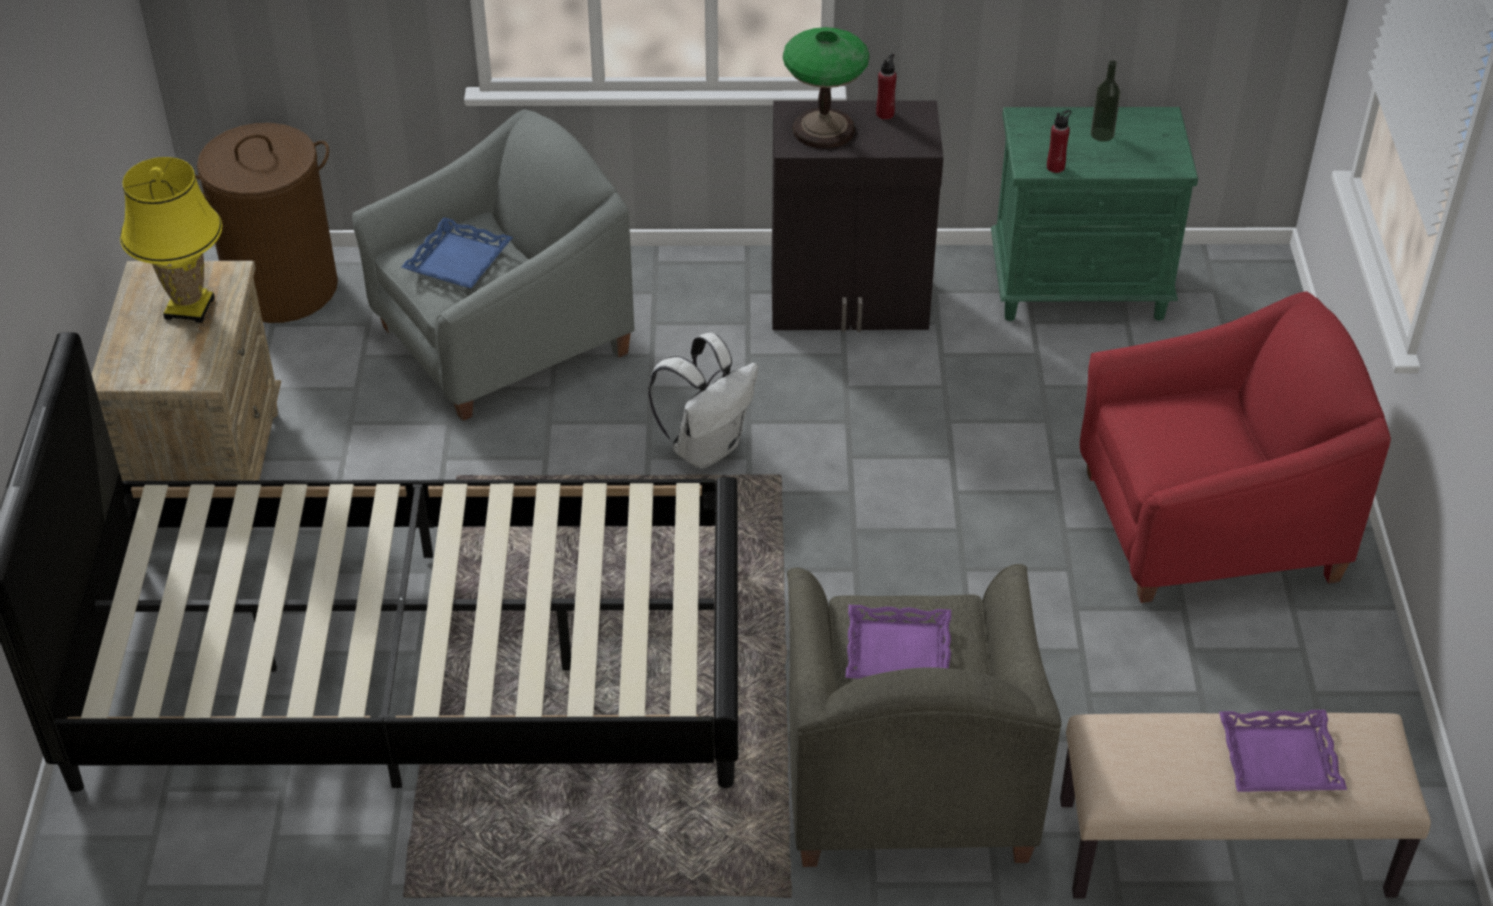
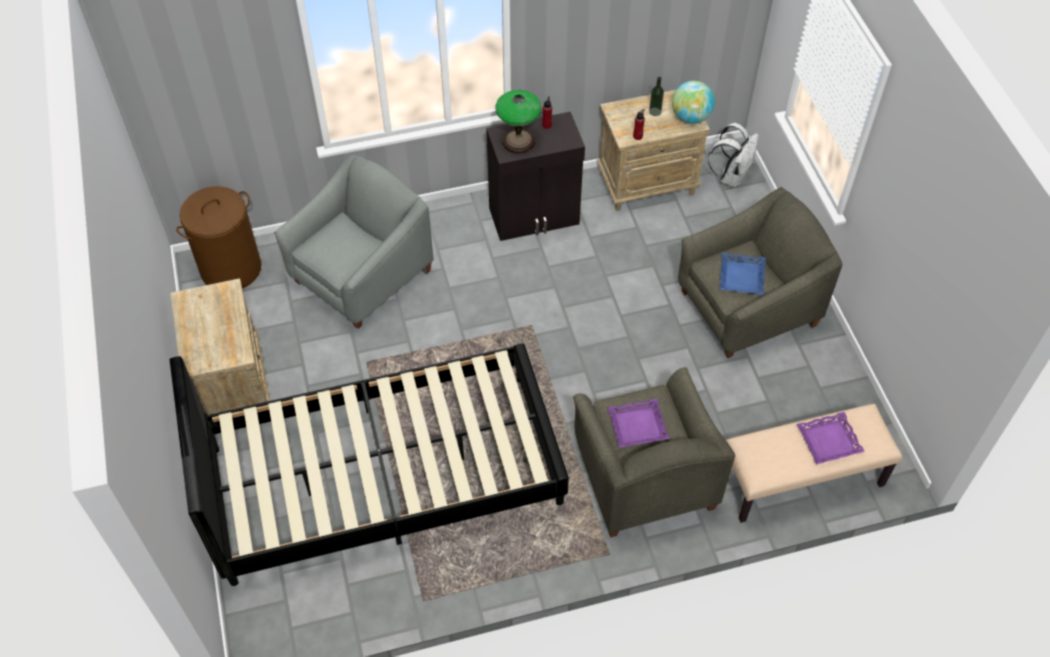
camera: 15 degrees left, 10 degrees up
(189, 308) = (216, 315): yellow table lamp -> none
(457, 260) = (339, 247): blue tray -> blue tray (741, 277)
(707, 447) = (489, 317): white backpack -> white backpack (731, 177)
(1080, 286) = (647, 183): green nightstand -> beige nightstand
(1167, 154) = (690, 117): none -> globe
(1208, 525) = (747, 307): red armchair -> grey armchair

